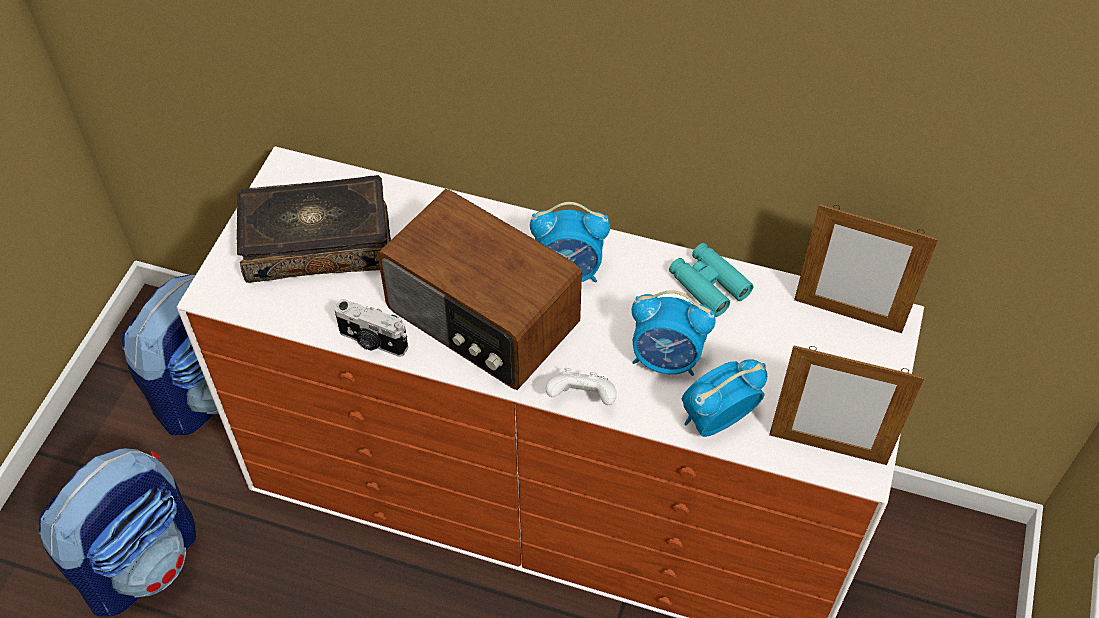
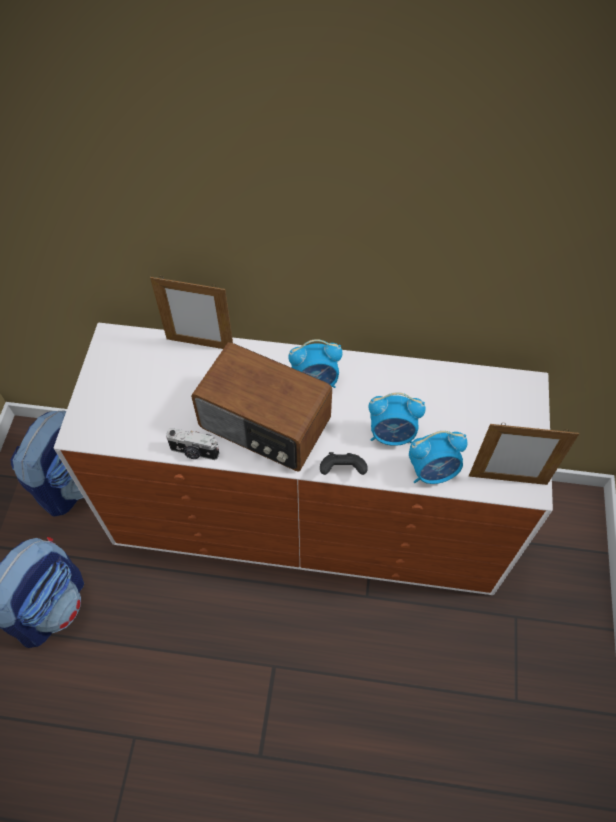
camera: 10 degrees left, 5 degrees up
(317, 242) = (142, 387): book -> none
(582, 398) = (342, 470): white game controller -> black game controller
(708, 285) = (408, 378): turquoise binoculars -> none
(716, 420) = (433, 471): alarm clock -> alarm clock turned 150 degrees counterclockwise
(847, 315) = (501, 386): picture frame -> picture frame (200, 344)

